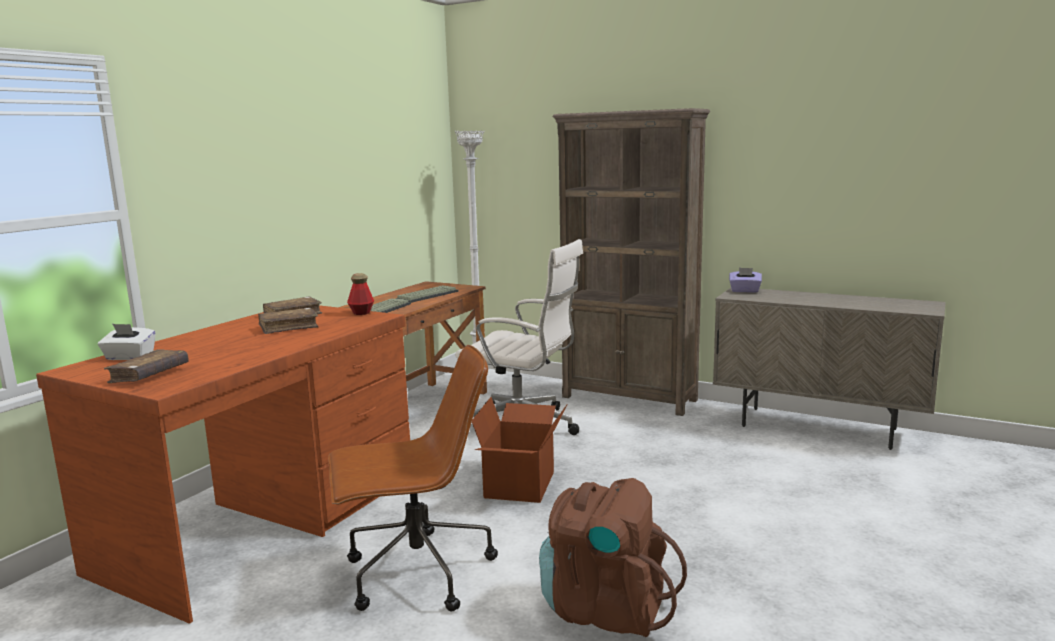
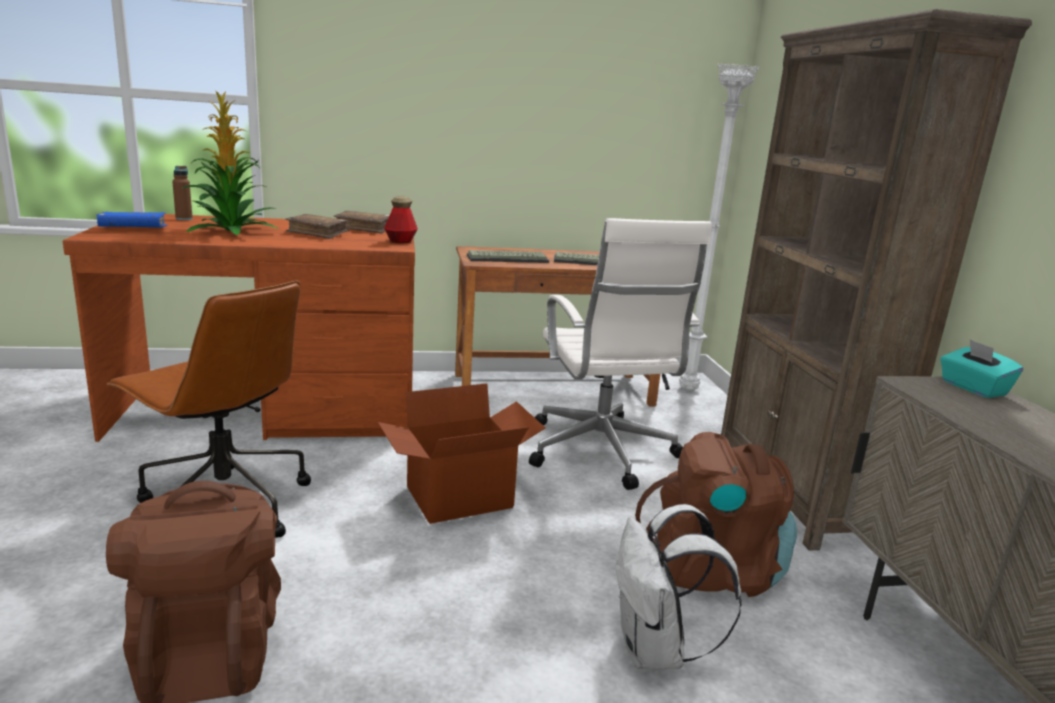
camera: 50 degrees right, 5 degrees up
(129, 357) = (184, 219): white tissue box -> brown bottle
(149, 375) = (133, 229): brown book -> blue book
(230, 348) = (231, 231): none -> potted plant
(675, 443) = (712, 570): none -> brown backpack
(724, 478) = (655, 651): none -> white backpack
(744, 291) = (973, 388): purple tissue box -> turquoise tissue box

